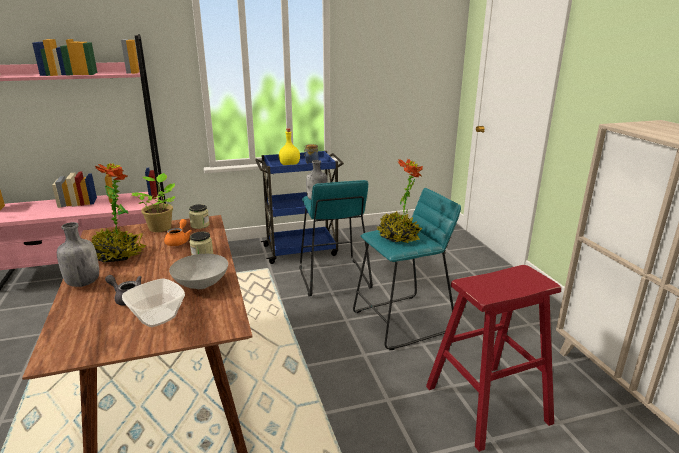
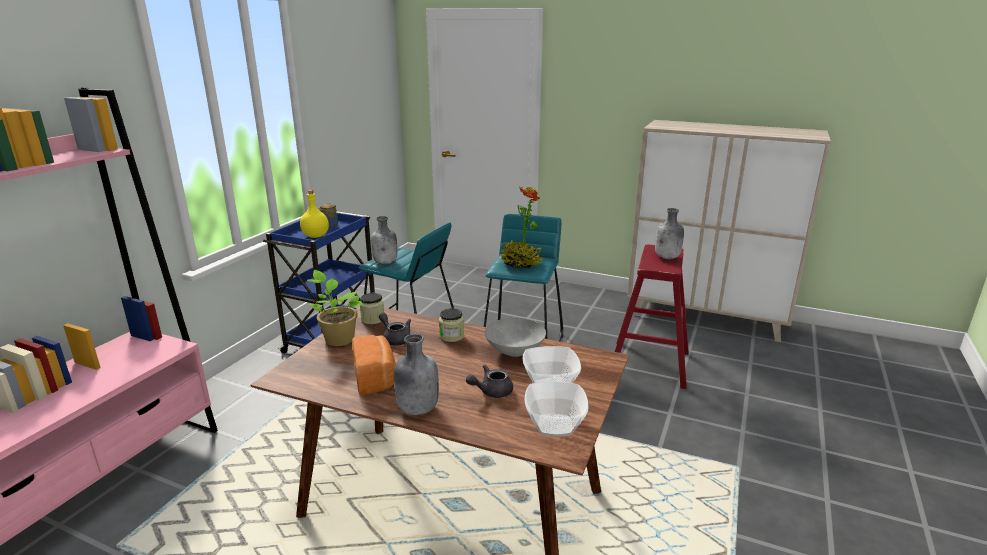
camera: 50 degrees left, 0 degrees up
(90, 341) = (555, 426): none -> bowl
(118, 255) = (376, 377): potted plant -> bread
(179, 241) = (395, 338): orange teapot -> grey teapot
(513, 285) = (667, 257): none -> grey bottle

